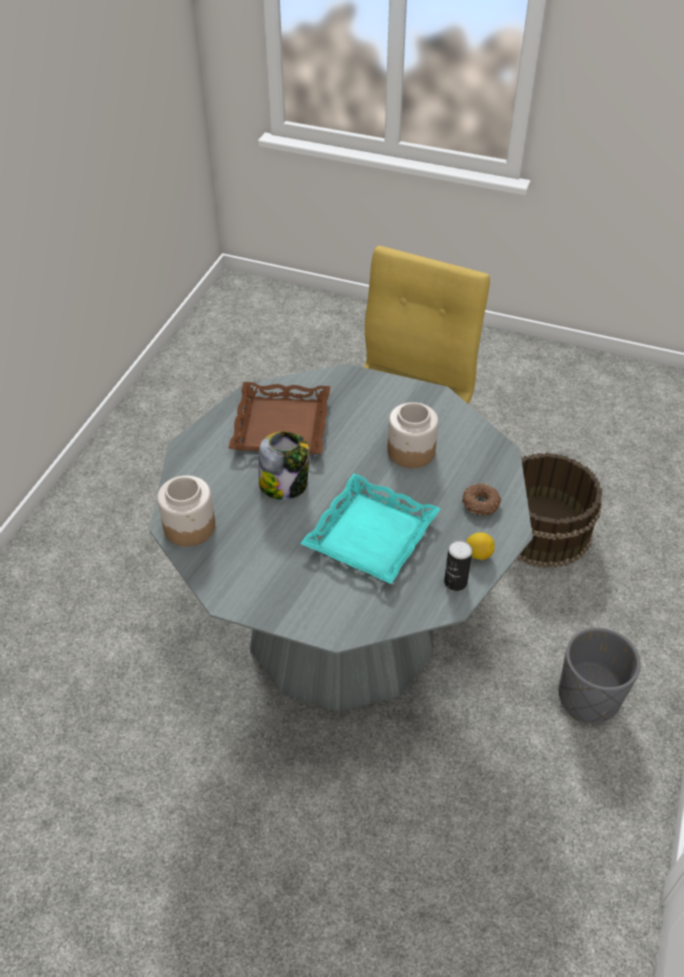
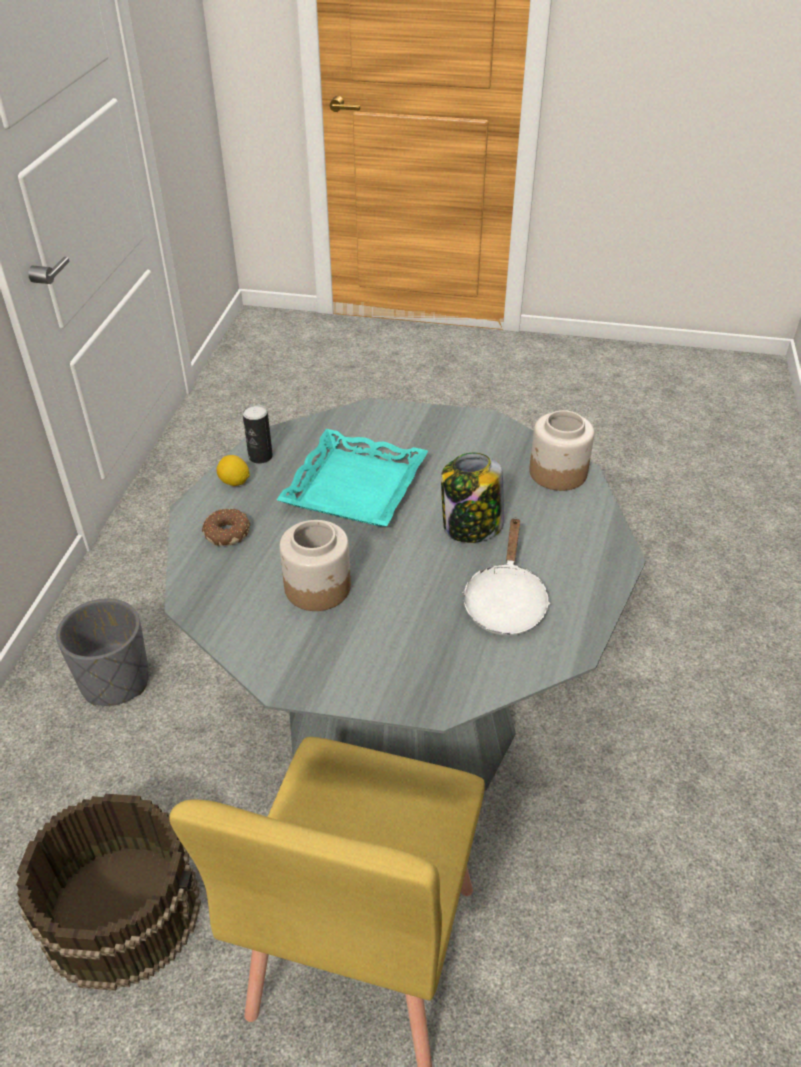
camera: 170 degrees right, 5 degrees down
(282, 426) = (505, 602): brown tray -> white frying pan

